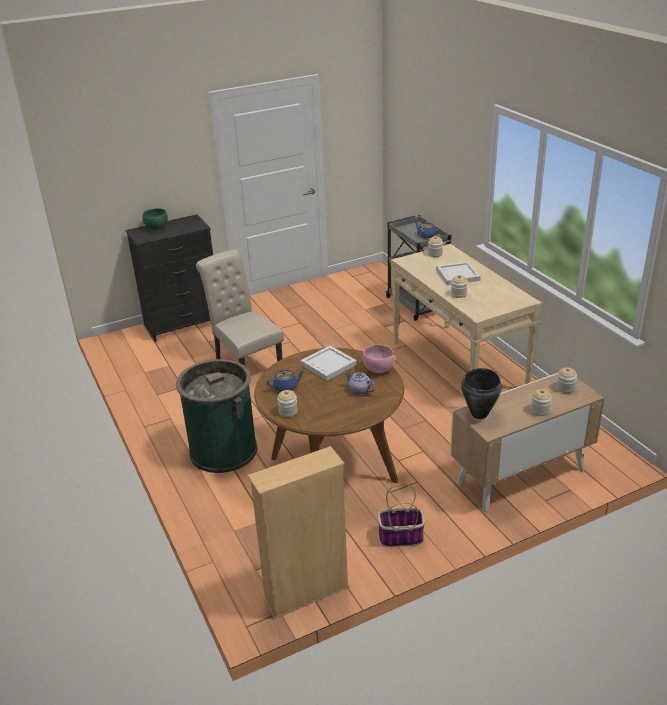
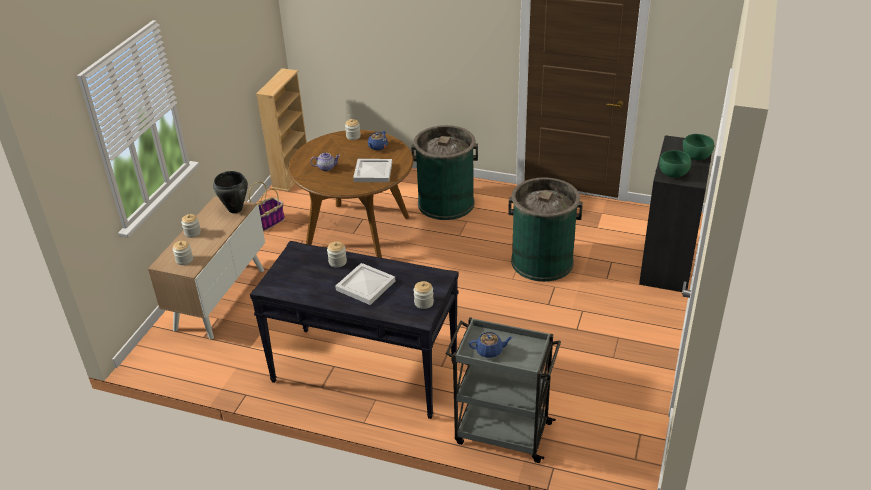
camera: 135 degrees right, 5 degrees up
(192, 226) = (673, 174): none -> green bowl
(246, 365) = (542, 261): beige chair -> green trash can
(378, 369) = (333, 186): pink bowl -> none
(458, 366) = (363, 372): beige console table -> black console table

